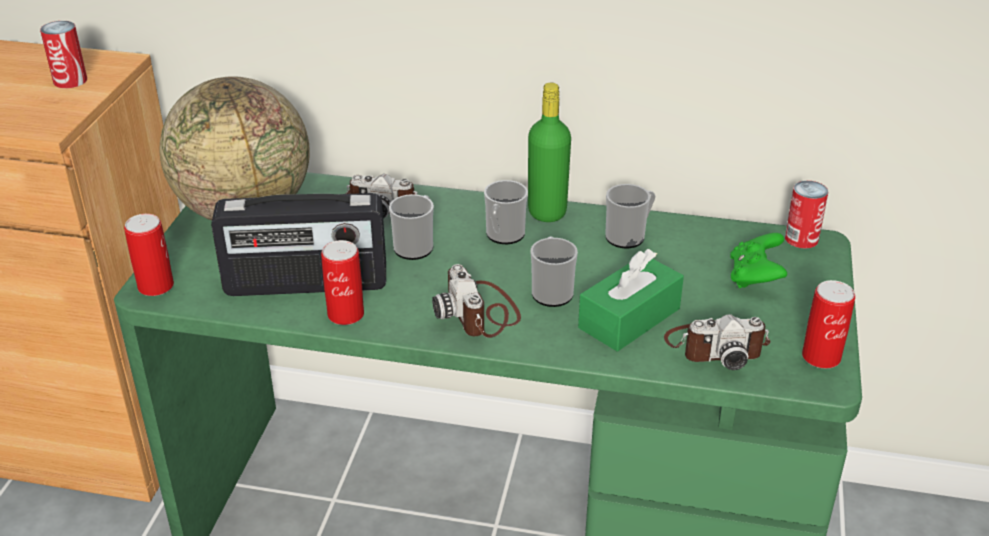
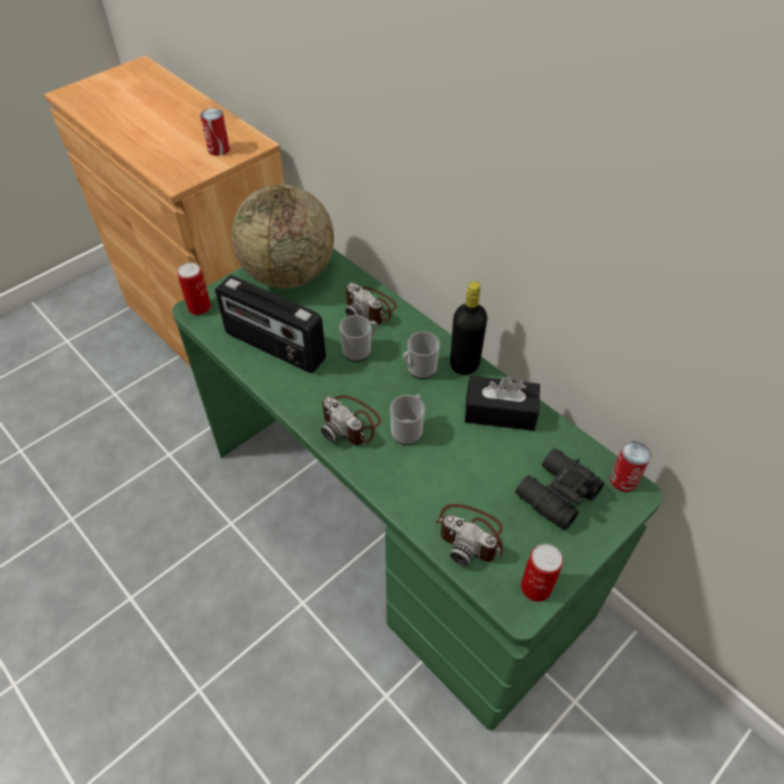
camera: 35 degrees right, 15 degrees up
(345, 314) = (276, 381): can -> none
(480, 312) = (351, 422): camera -> camera turned 60 degrees counterclockwise
(547, 212) = (464, 364): green bottle -> black bottle
(629, 236) = (500, 412): mug -> black tissue box
(629, 318) = (437, 479): green tissue box -> none
(755, 277) = (555, 494): green game controller -> black binoculars

